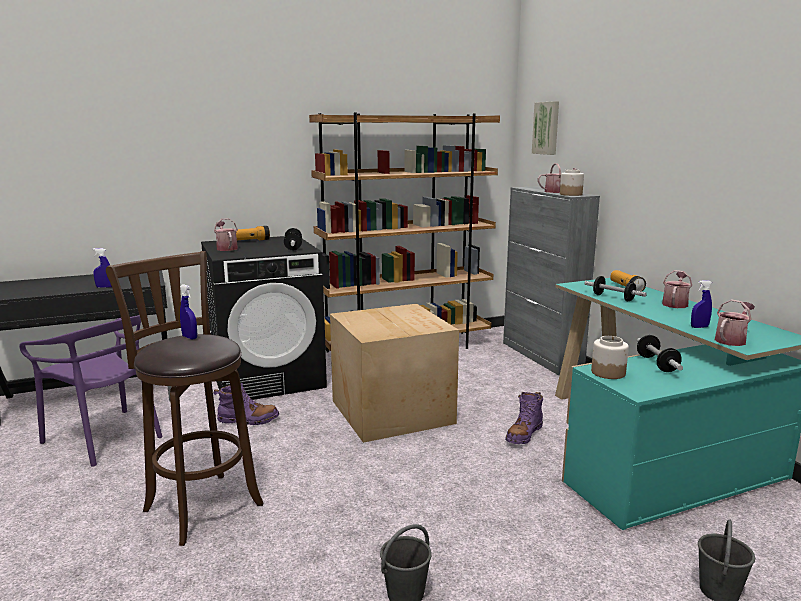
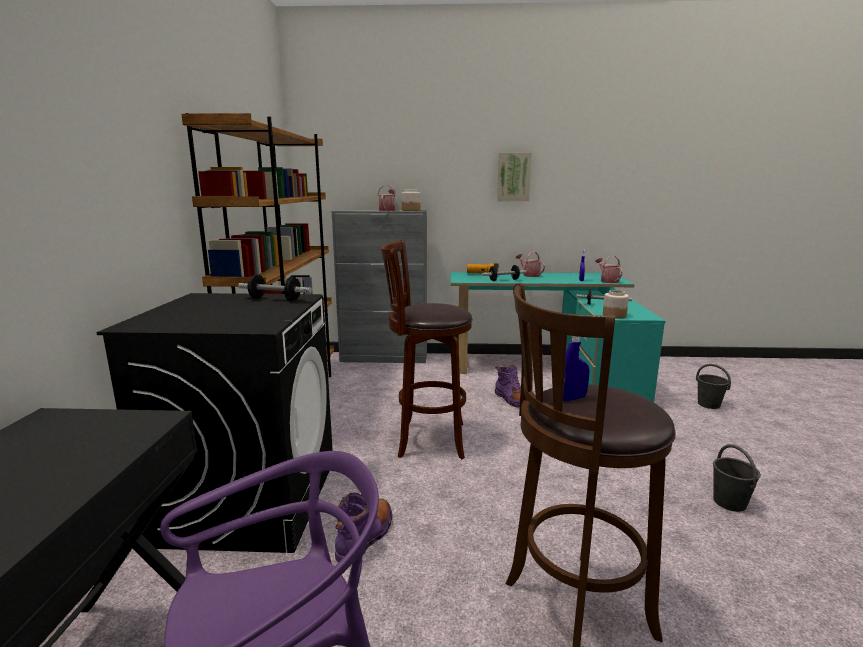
camera: 65 degrees left, 0 degrees up
(104, 287) = (92, 468): blue spray bottle -> none
(226, 248) = (202, 323): watering can -> none
(250, 241) = (175, 310): flashlight -> none
(393, 411) = (427, 439): cardboard box -> brown stool
(546, 128) = (342, 154): picture -> picture (513, 177)

